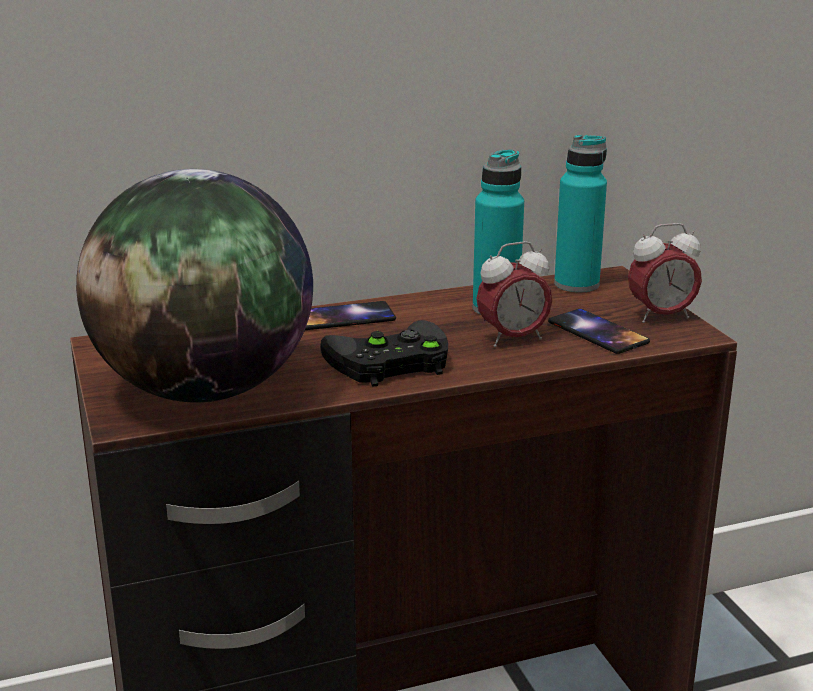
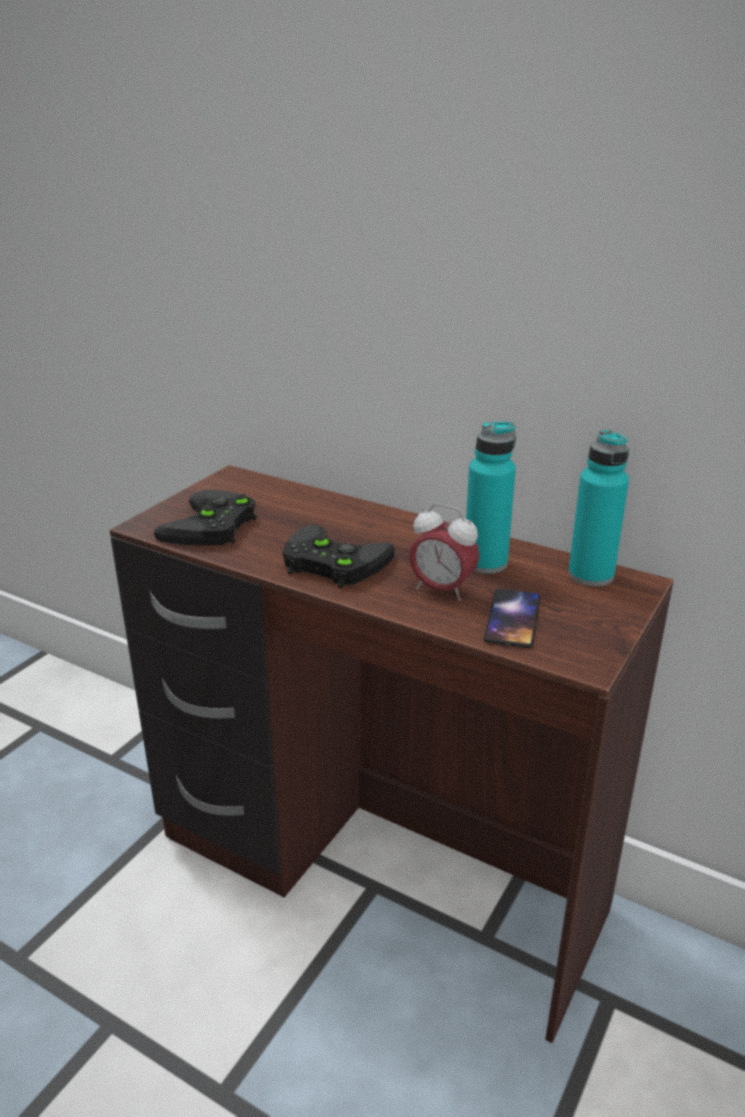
camera: 50 degrees right, 5 degrees up
(206, 390) = (211, 527): globe -> black game controller
(344, 317) = (378, 520): phone -> none
(661, 316) = (594, 634): alarm clock -> none

